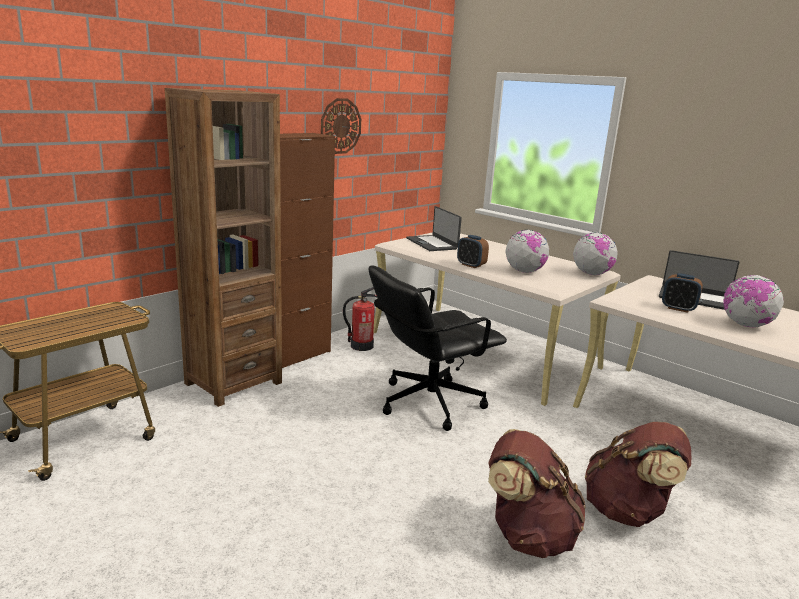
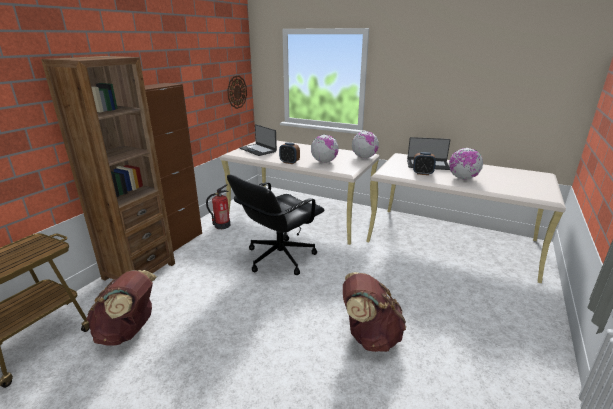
camera: 15 degrees left, 5 degrees up
(340, 126) = (182, 75): wall clock -> wall clock (237, 92)
(628, 511) = (420, 304): brown backpack -> brown backpack (128, 331)

